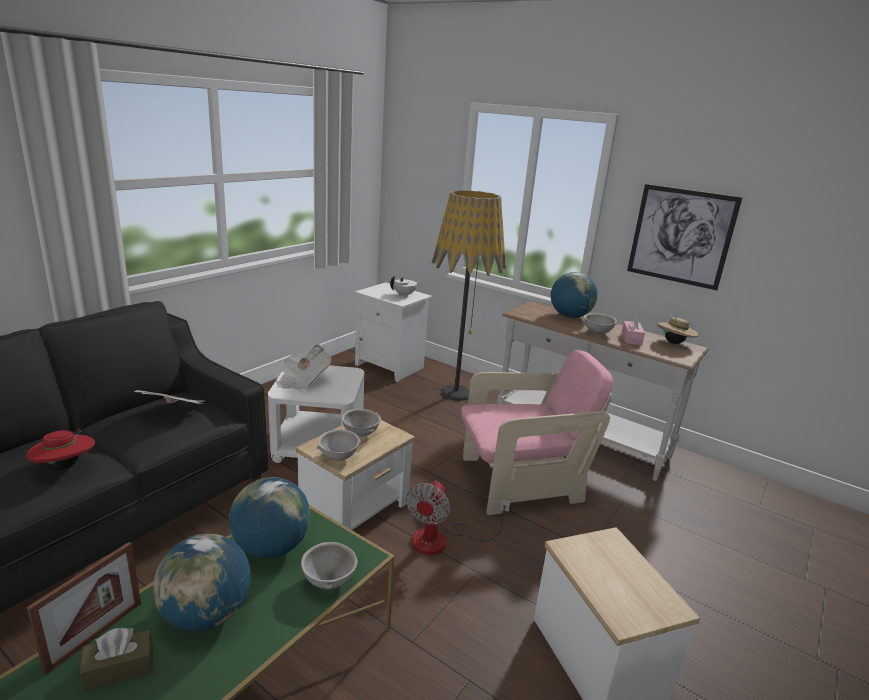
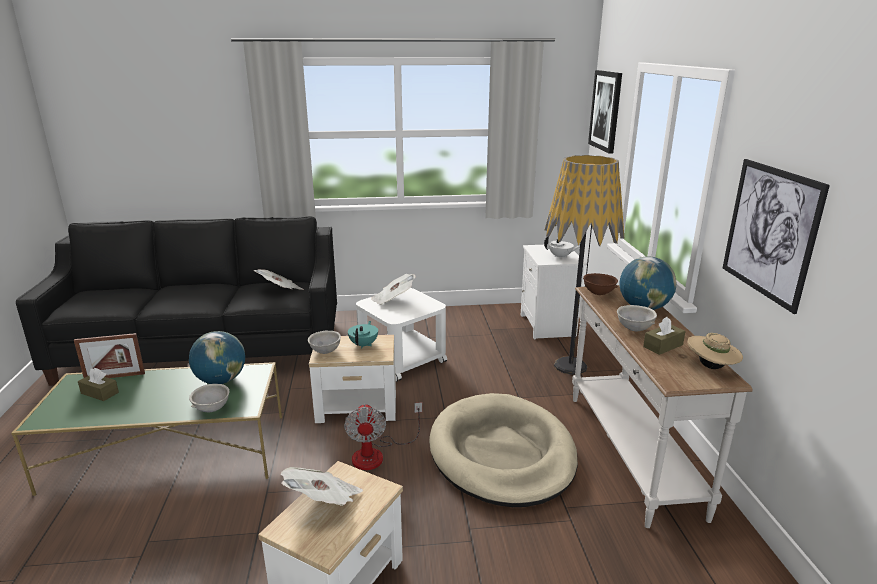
camera: 50 degrees right, 0 degrees up
(65, 466) = (196, 298): red hat -> none
(206, 615) = (152, 392): globe -> none
(361, 433) = (364, 344): grey bowl -> turquoise teapot
(413, 147) = (606, 110): none -> picture
(442, 540) = (377, 454): fan -> fan turned 75 degrees counterclockwise
(520, 482) = (502, 453): pink armchair -> beige dog bed
(527, 314) = (598, 293): none -> brown bowl
(603, 577) = (324, 501): none -> newspaper
(631, 338) = (663, 346): pink tissue box -> brown tissue box

